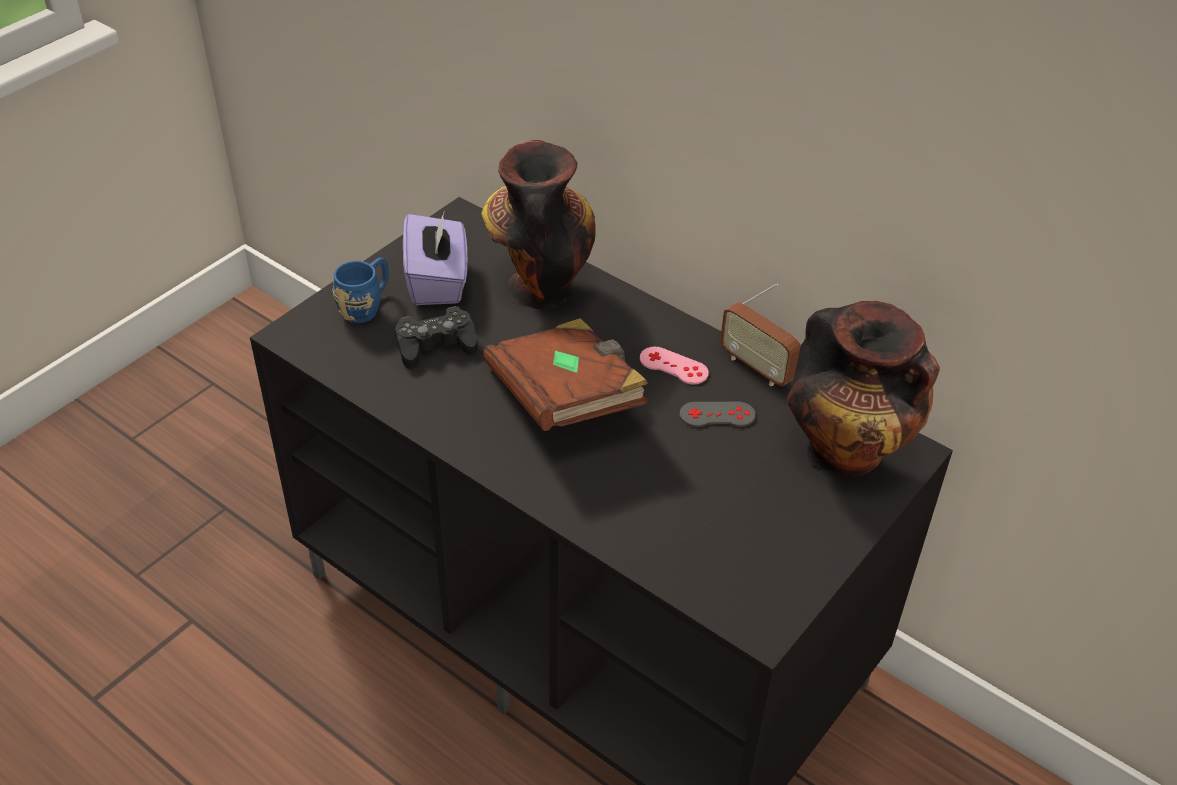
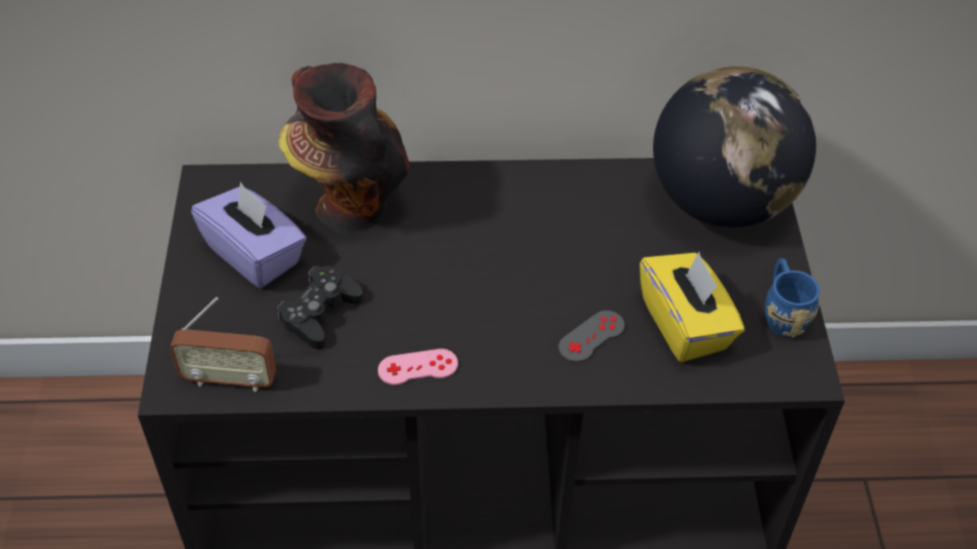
camera: 40 degrees left, 5 degrees up
(366, 306) = (216, 316): blue mug -> blue mug (782, 313)
(566, 398) = (479, 290): brown book -> none
(673, 366) = (529, 210): pink game controller -> pink game controller (418, 367)
(701, 524) = (685, 325): none -> yellow tissue box
(717, 415) = (603, 230): grey game controller -> grey game controller (591, 336)
(756, 368) = (589, 174): radio -> radio (229, 379)
(848, 454) = (721, 203): vase -> globe

